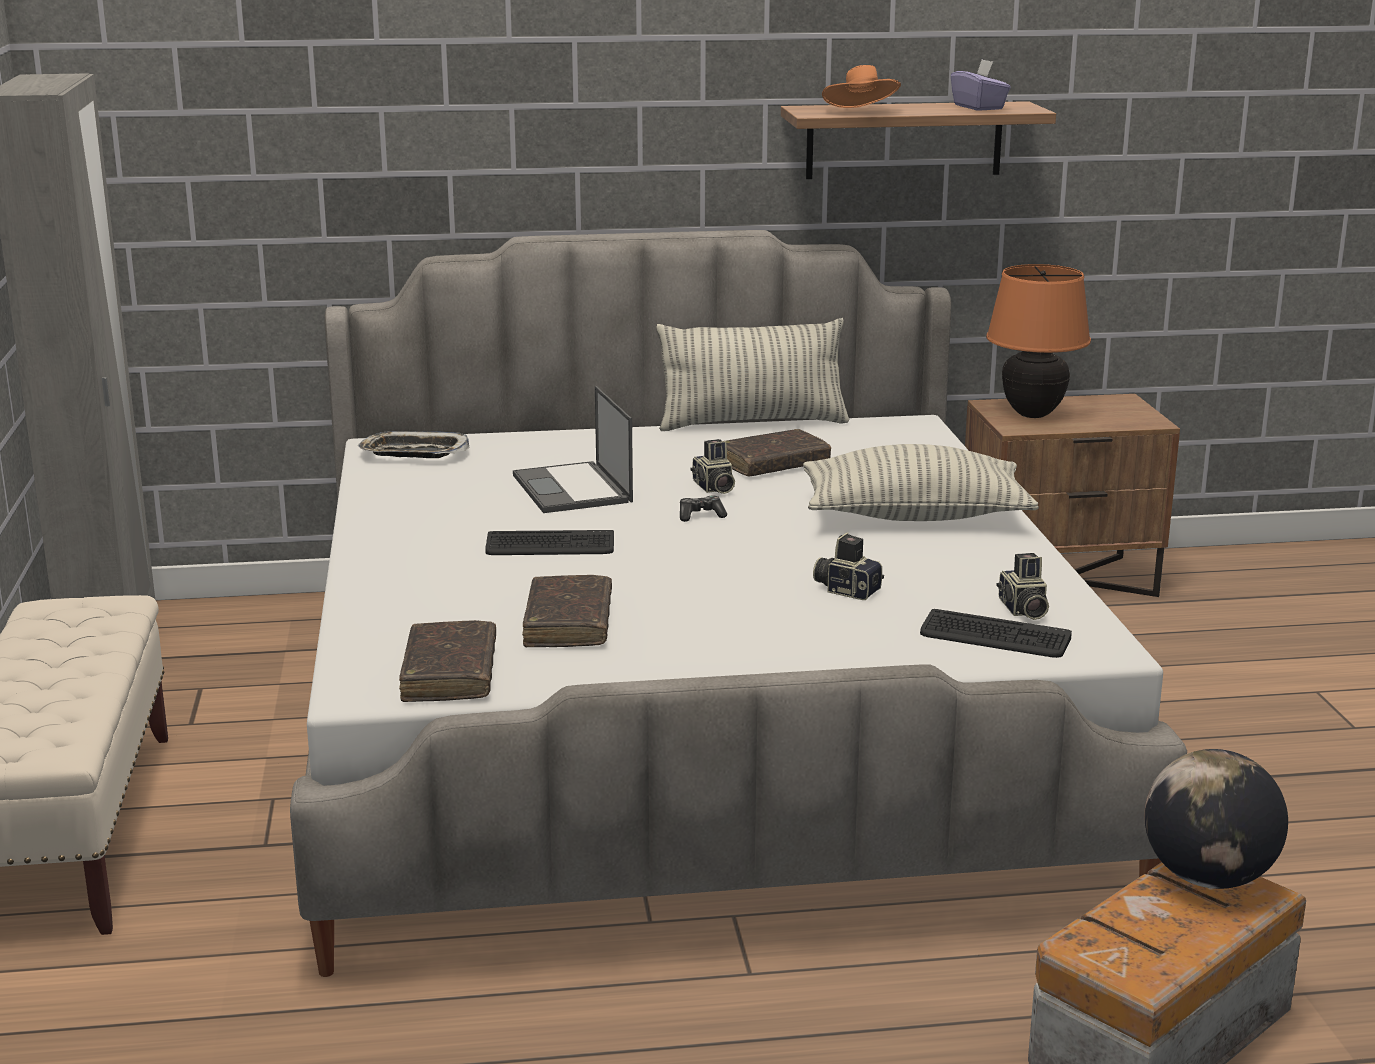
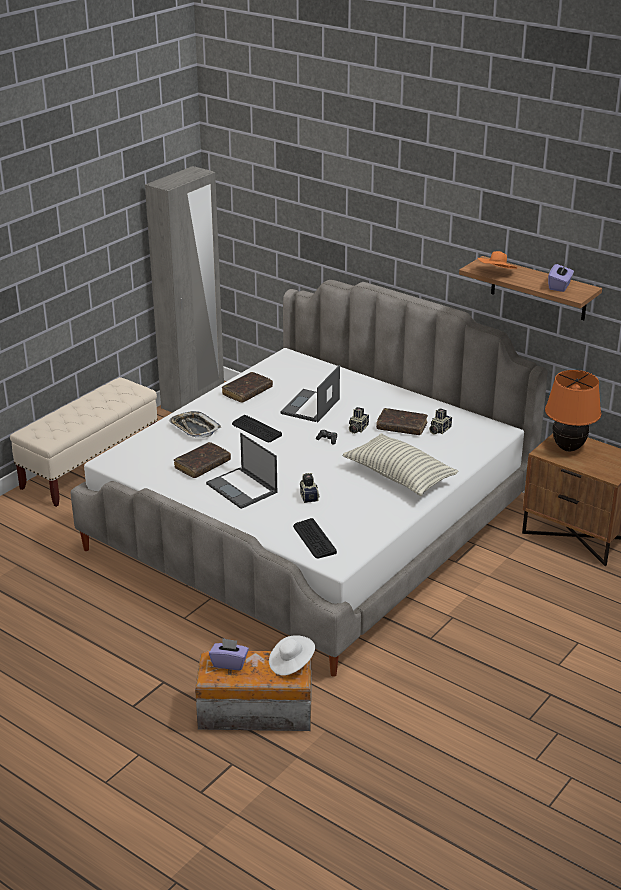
camera: 45 degrees right, 10 degrees up
(414, 453) = (291, 364): tray -> tray (194, 428)
(450, 675) = (140, 467): brown book -> brown book (247, 392)
(718, 625) = (242, 488): none -> laptop
(752, 423) = (437, 402): pillow -> none
(1022, 610) = (346, 534): camera -> camera (439, 430)
(1124, 936) = (229, 663): none -> purple tissue box
(1207, 877) = (291, 664): globe -> white hat

